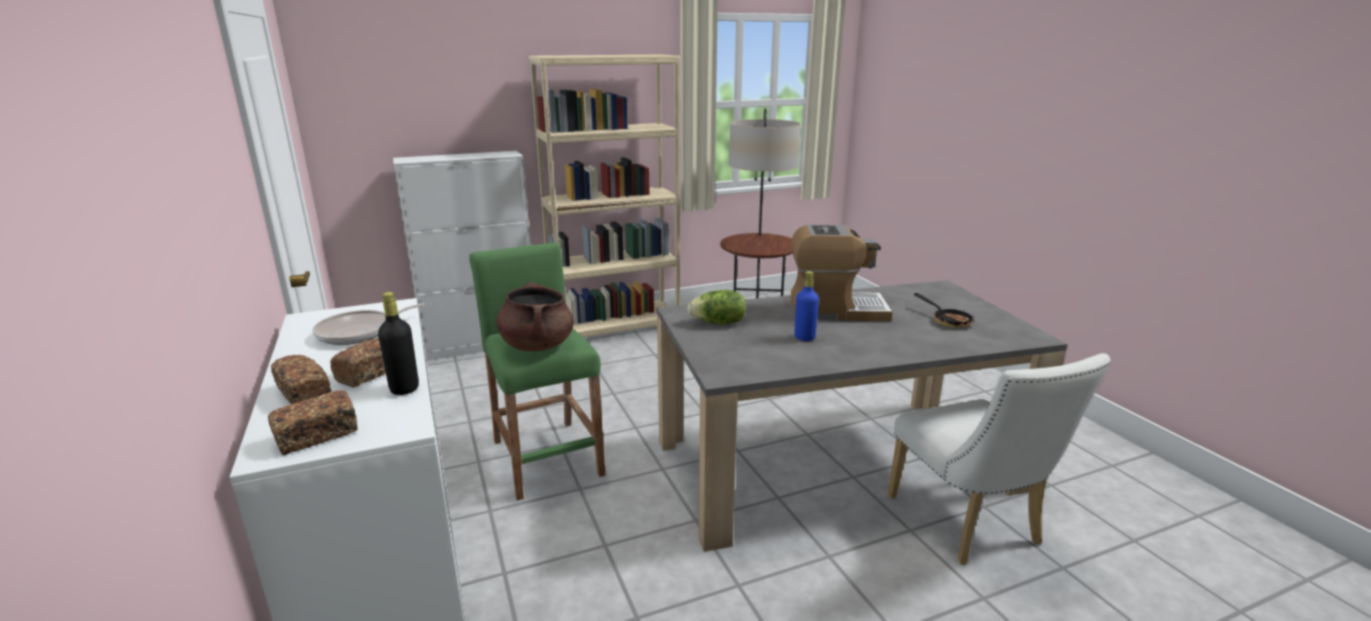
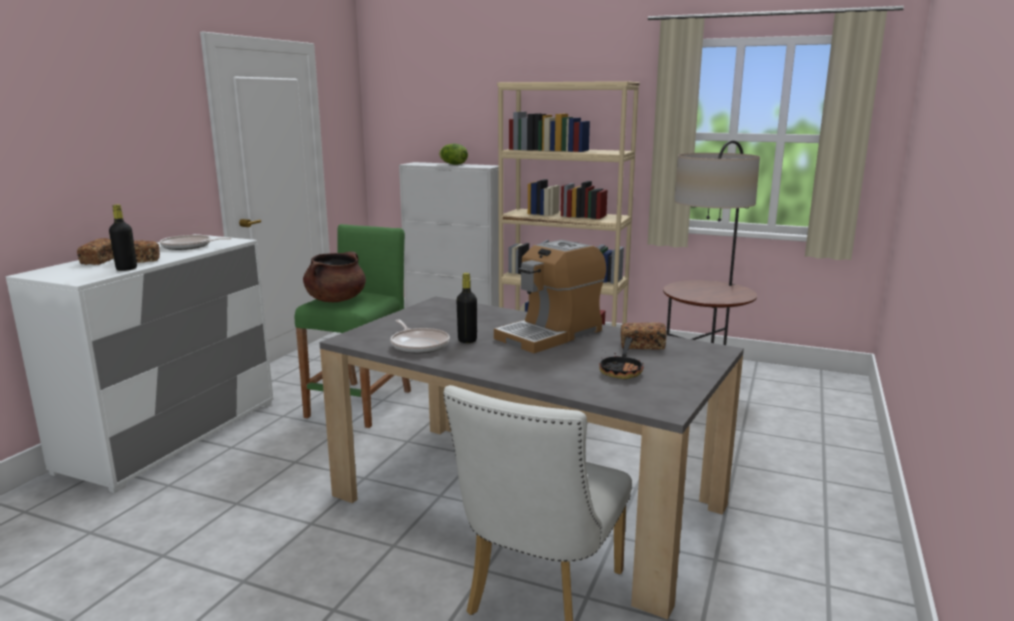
camera: 45 degrees right, 5 degrees down
(317, 436) = (56, 273): bread -> bread (642, 346)
(719, 323) = (442, 315): lettuce -> lettuce (453, 164)
(786, 356) = (419, 344): none -> frying pan
(804, 337) = (467, 340): blue bottle -> black bottle
(836, 310) = (550, 334): coffee machine -> coffee machine turned 90 degrees clockwise

